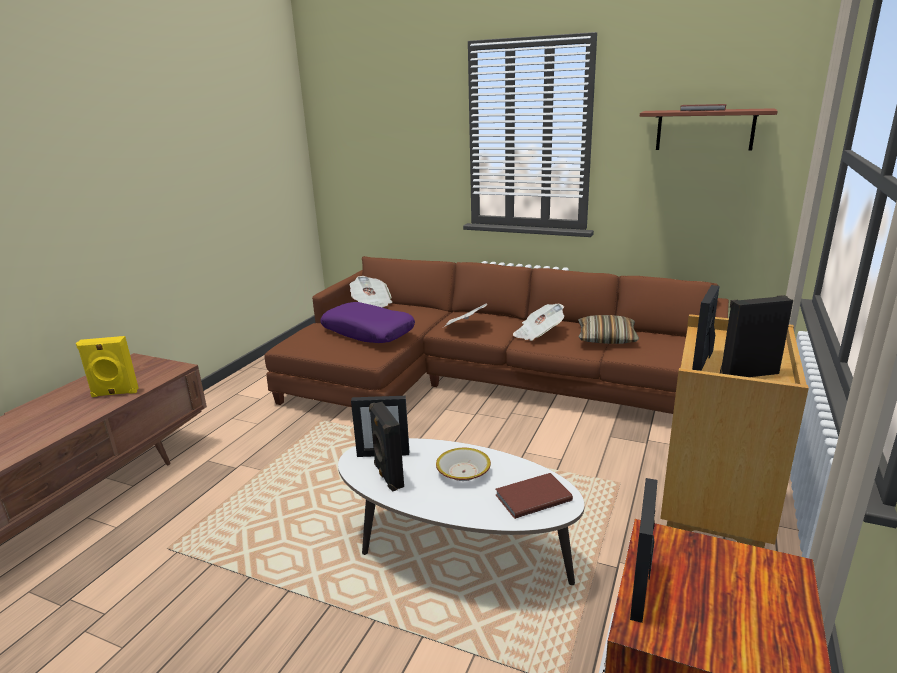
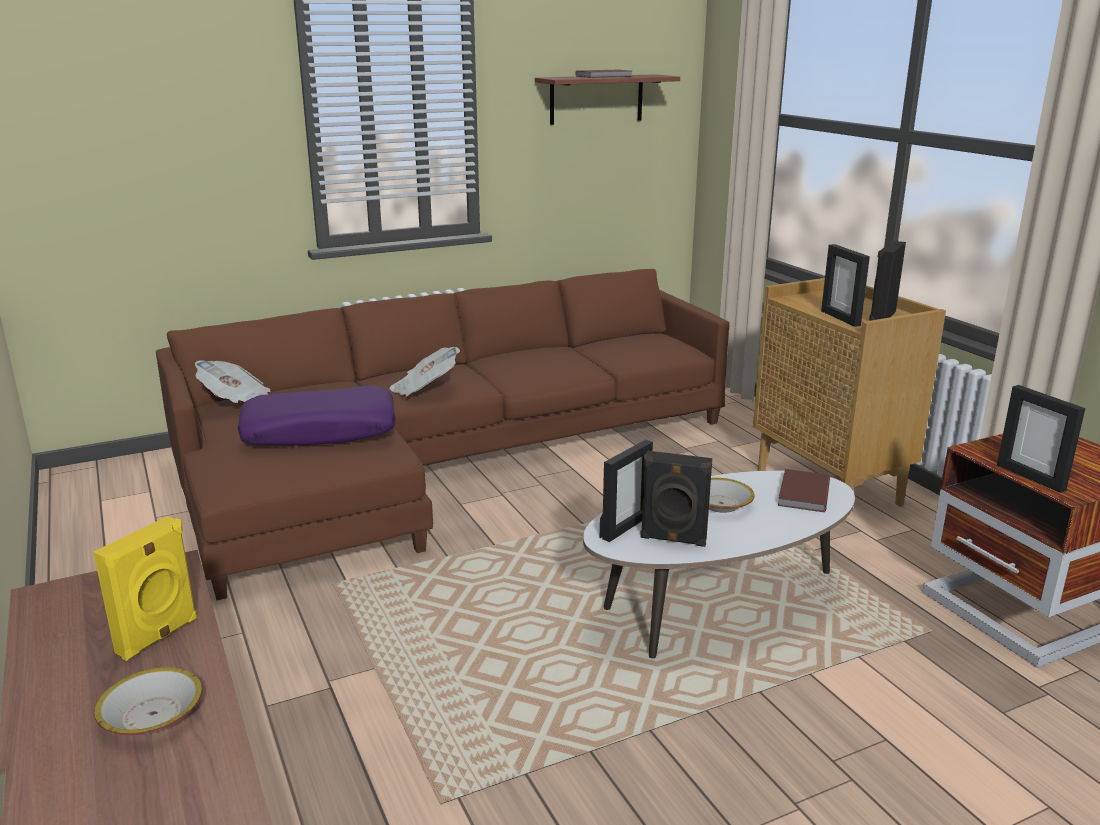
camera: 50 degrees left, 0 degrees up
(51, 421) = (153, 715): none -> bowl
(538, 334) = (515, 372): newspaper -> none
(606, 338) = (585, 355): pillow -> none

